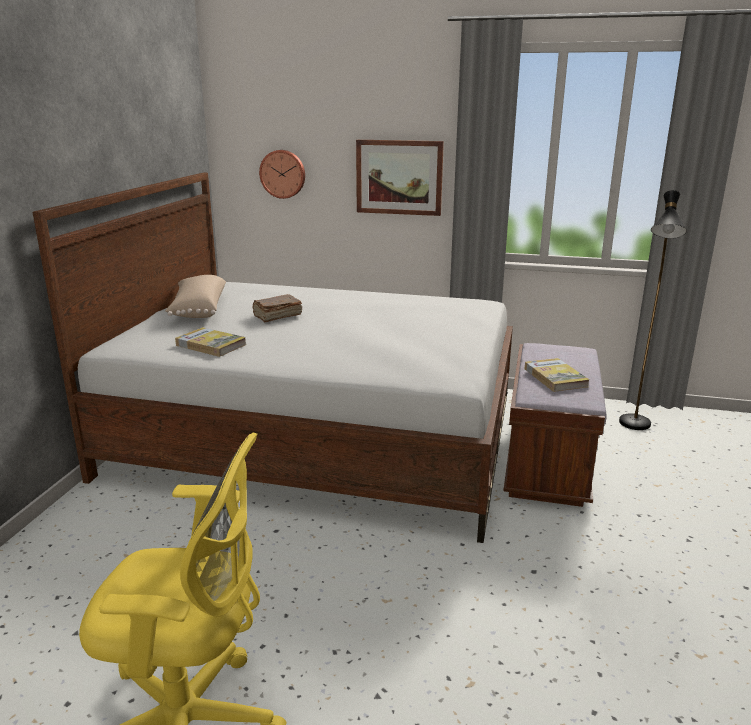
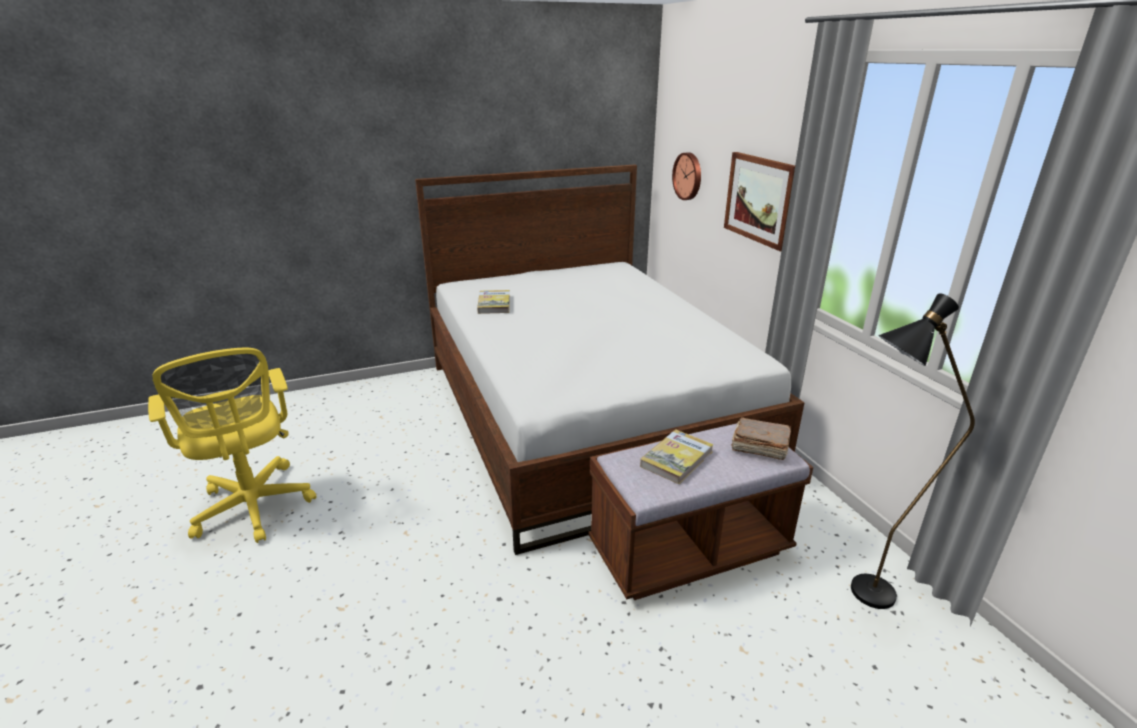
camera: 55 degrees right, 5 degrees up
(198, 309) = (553, 278): beige pillow -> none
(277, 316) = (578, 301): brown book -> brown book (758, 447)

